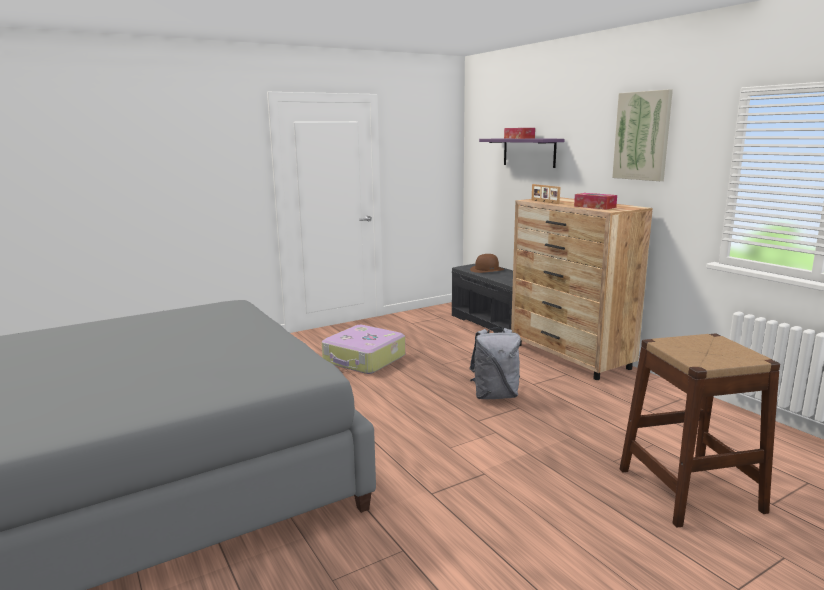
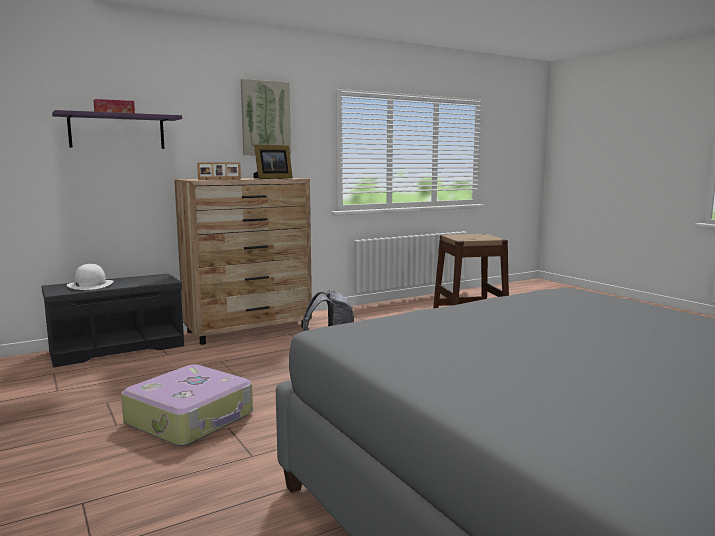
camera: 90 degrees left, 5 degrees down
(487, 269) = (90, 285): brown hat -> white hat
(594, 207) = (271, 178): tissue box -> picture frame

